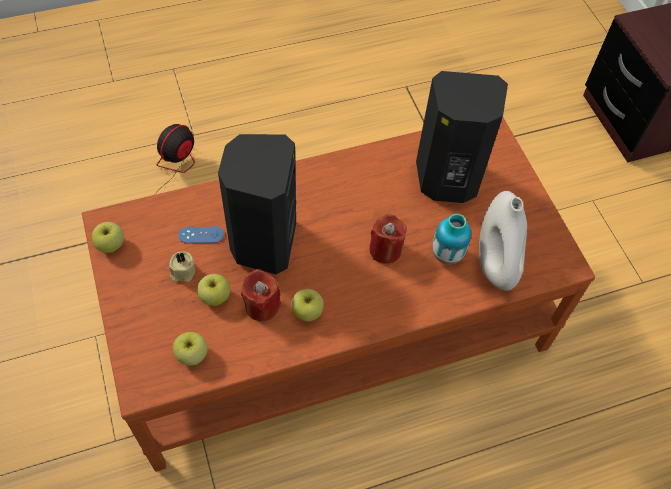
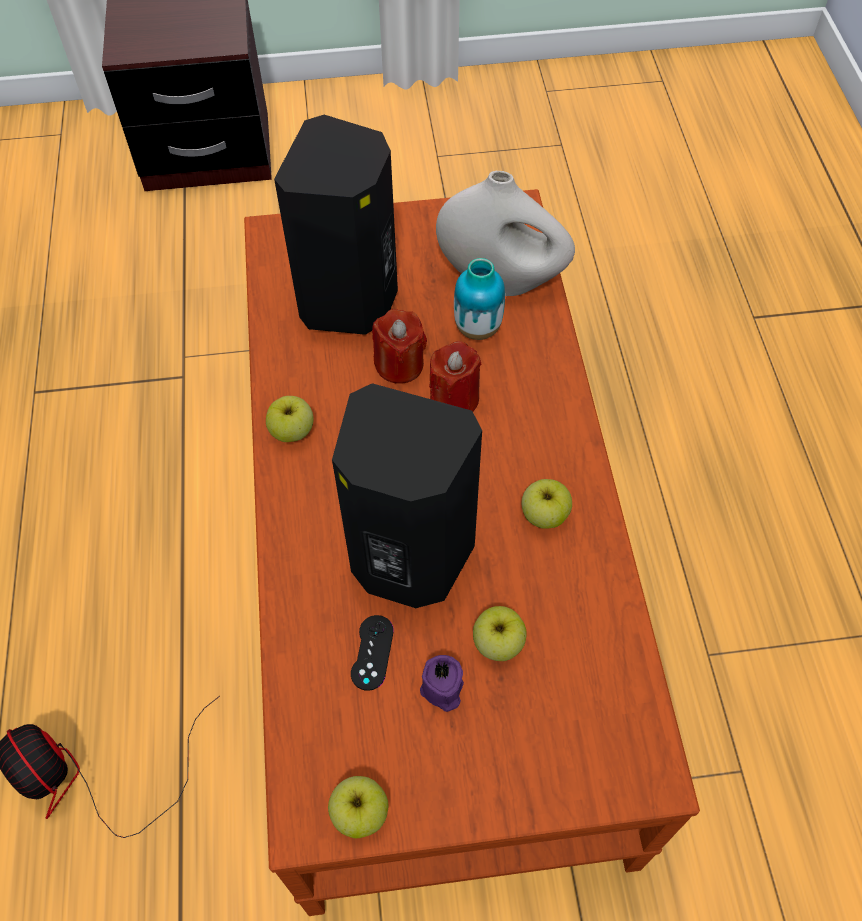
camera: 75 degrees left, 0 degrees up
(182, 272) = (442, 690): beige candle -> purple candle
(192, 355) = (600, 689): apple -> apple (292, 431)
(201, 235) = (372, 652): blue game controller -> black game controller
(262, 306) = (525, 576): red candle -> red candle (399, 364)

